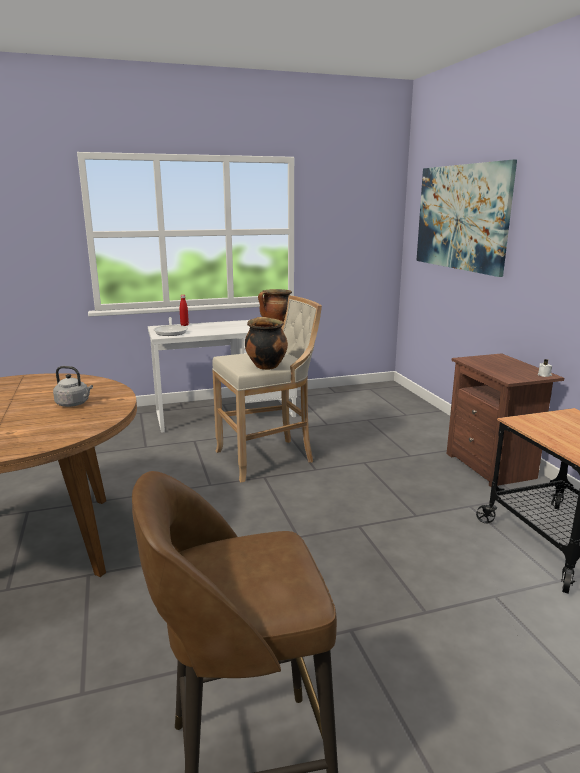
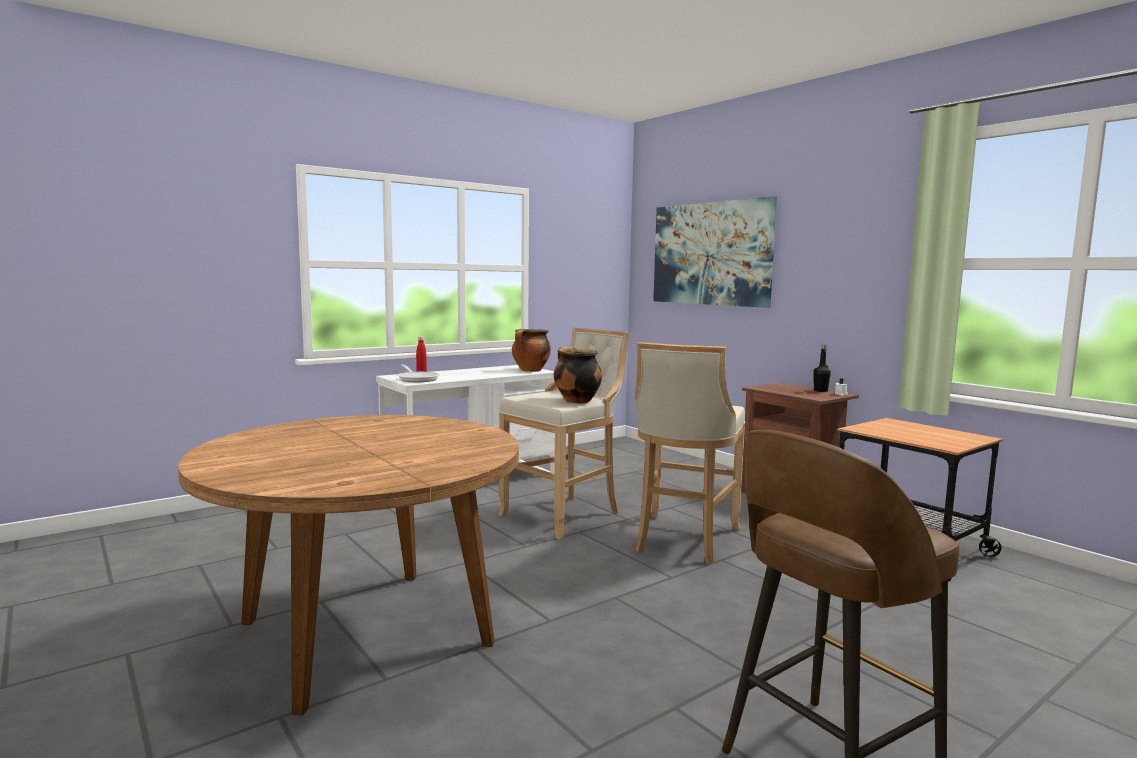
camera: 20 degrees left, 10 degrees down
(74, 404) = (434, 436): grey kettle -> none
(344, 499) = (683, 540): none -> beige stool
(528, 368) = (820, 391): none -> black bottle

